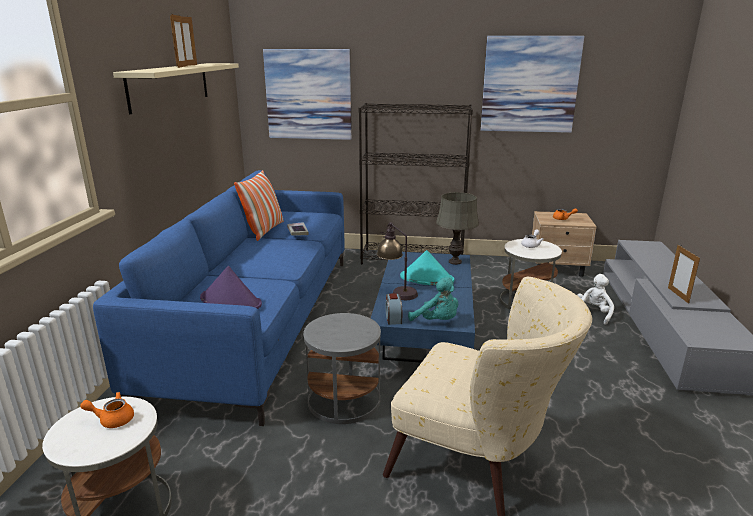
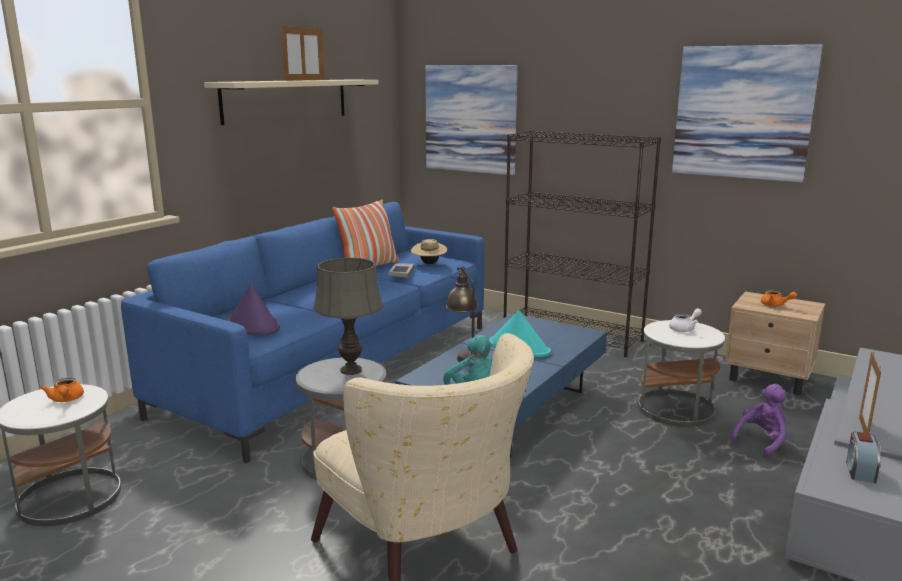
camera: 25 degrees right, 5 degrees down
(112, 419) = (66, 400): orange teapot -> orange teapot turned 135 degrees counterclockwise
(309, 220) = (429, 263): none -> beige hat
(393, 318) = (430, 379): alarm clock -> alarm clock (859, 471)
(455, 262) = (577, 336): grey table lamp -> grey table lamp (351, 370)
(593, 314) = (761, 442): white plush toy -> purple plush toy

